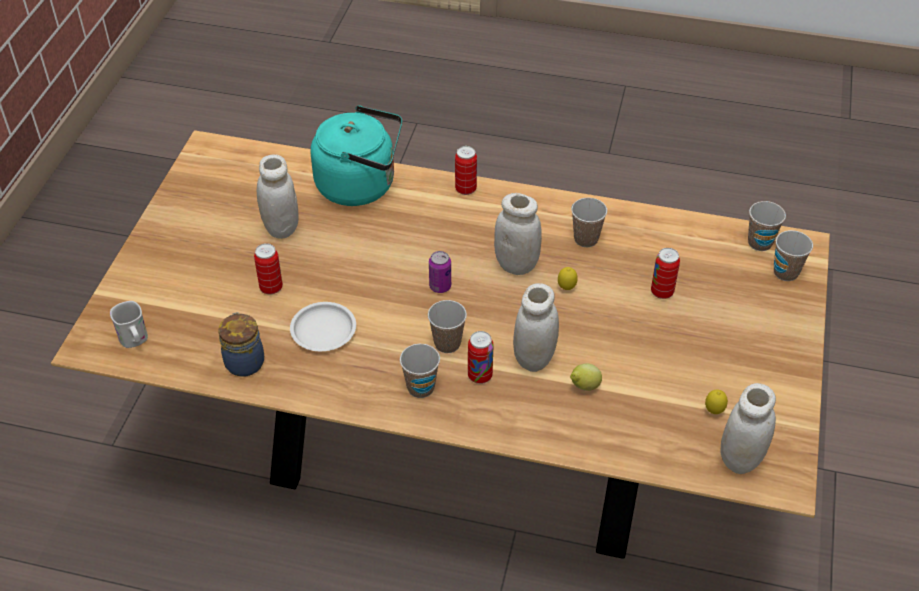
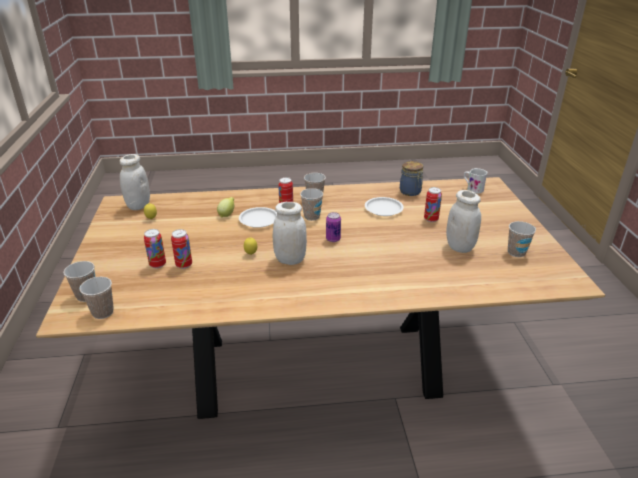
camera: 160 degrees right, 15 degrees down
(361, 185) = (435, 284): turquoise kettle -> none
(465, 189) = (355, 299): can -> can (157, 264)
(534, 358) = (259, 220): white jar -> white plate
(586, 239) = (245, 285): cup -> cup (516, 252)

